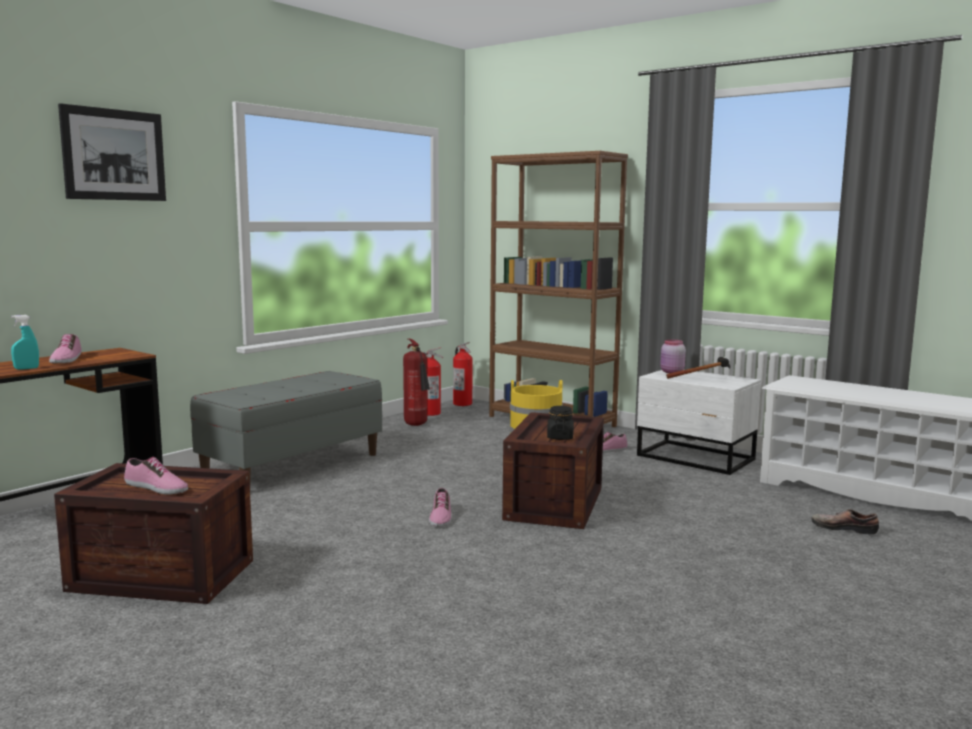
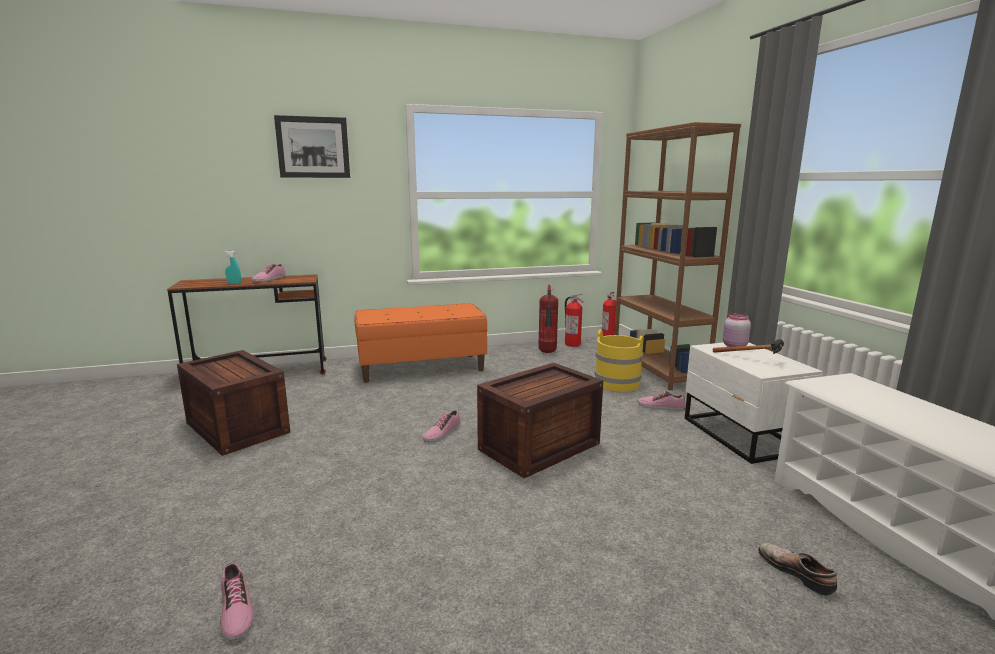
camera: 35 degrees right, 5 degrees up
(156, 488) = (226, 371): shoe -> shoe (235, 610)
(293, 465) = (422, 368): grey bench -> orange bench
(560, 437) = (532, 391): black jar -> none

